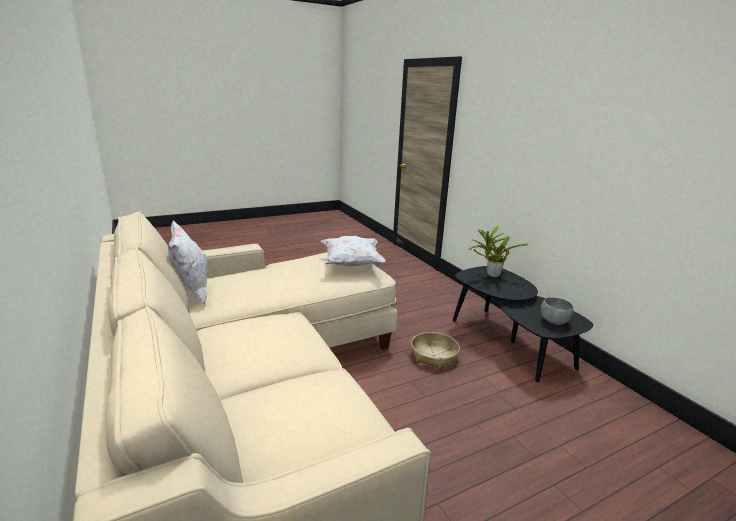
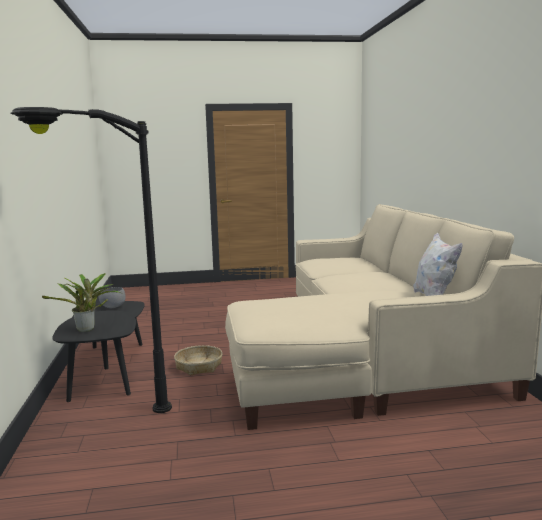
camera: 160 degrees left, 10 degrees down
(351, 264) = (264, 306): white pillow -> none
(439, 300) = (100, 425): none -> black floor lamp

